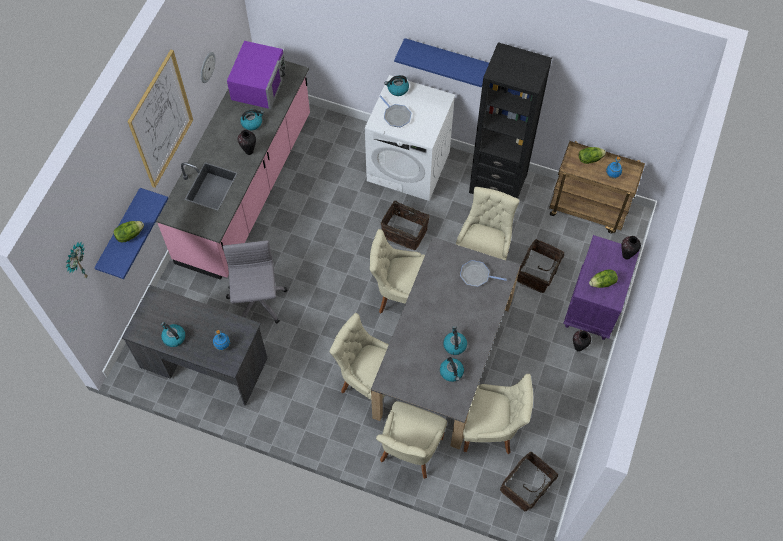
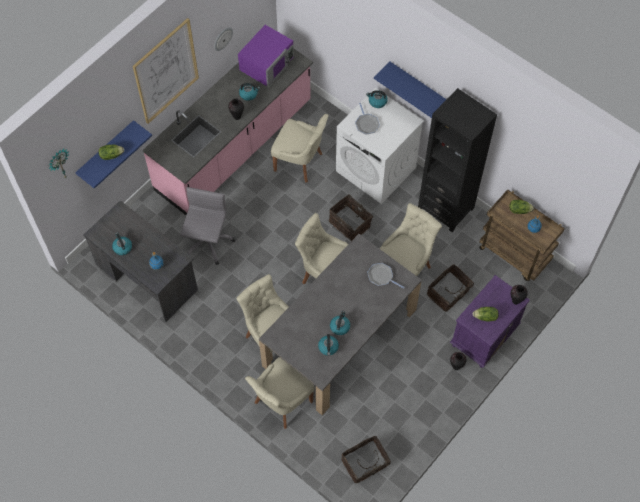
camera: 20 degrees right, 0 degrees up
(490, 429) = (354, 407): beige chair -> beige chair (300, 162)

